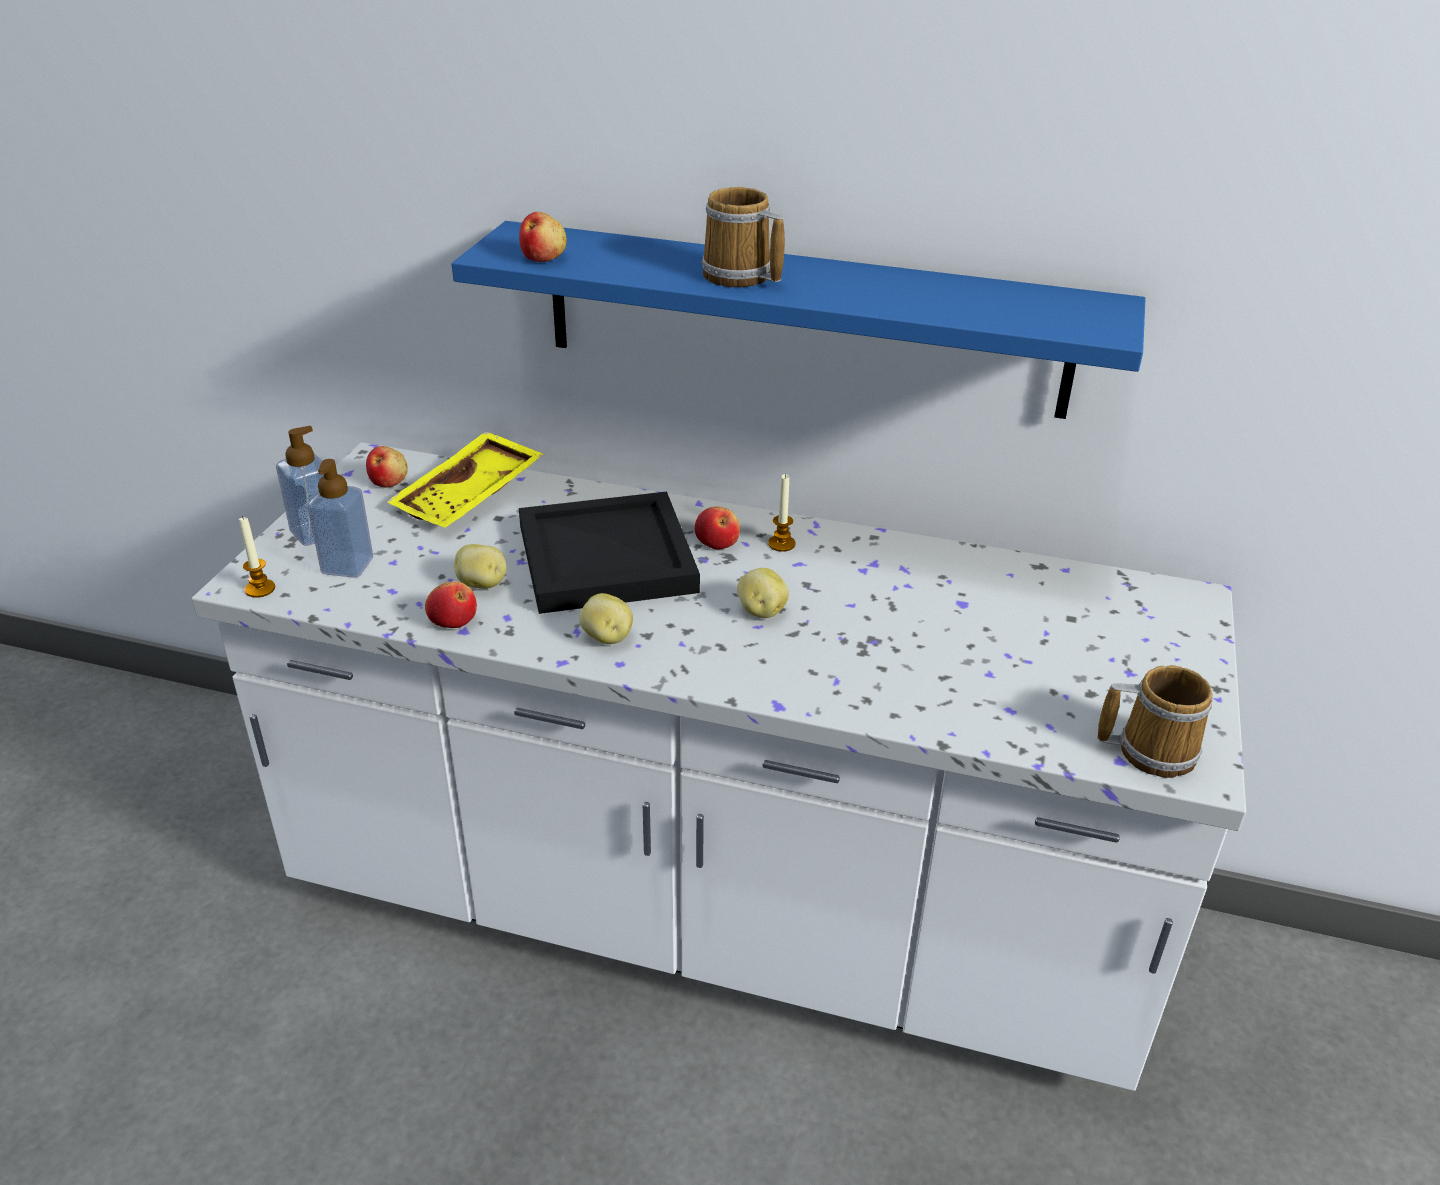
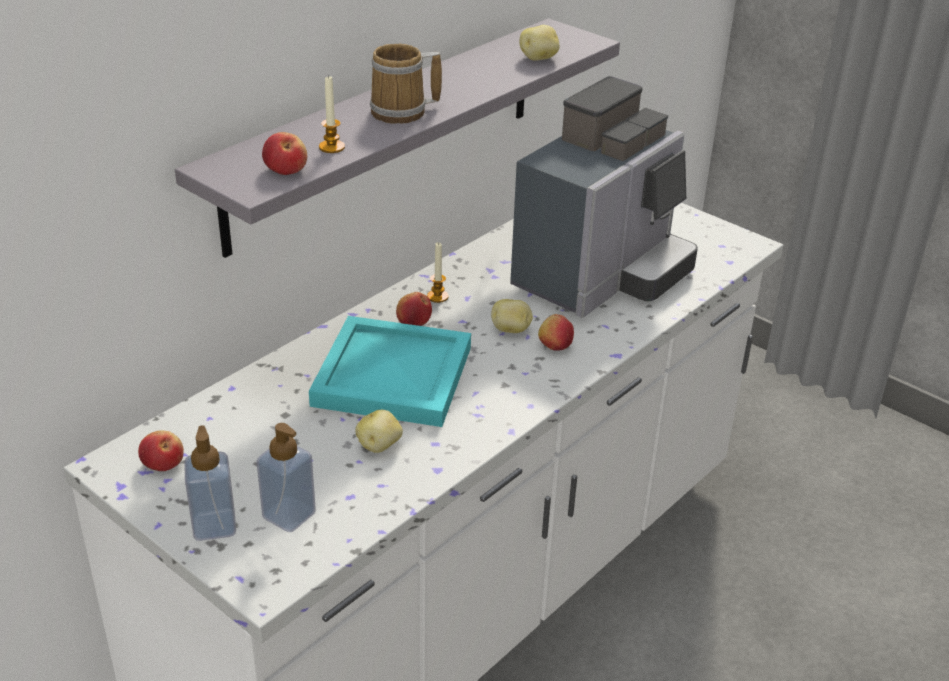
camera: 65 degrees left, 0 degrees up
(260, 589) = (283, 577): candle -> candle (331, 147)
(453, 620) = (419, 472): apple -> apple (555, 345)
(471, 497) = (237, 421): yellow tray -> none
(606, 637) = (495, 403): potato -> potato (539, 58)
(608, 556) = (391, 374): black tray -> turquoise tray
(803, 319) = (387, 131): blue shelf -> grey shelf
(954, 650) = (602, 275): none -> coffee machine
(1151, 749) = (725, 249): mug -> none

